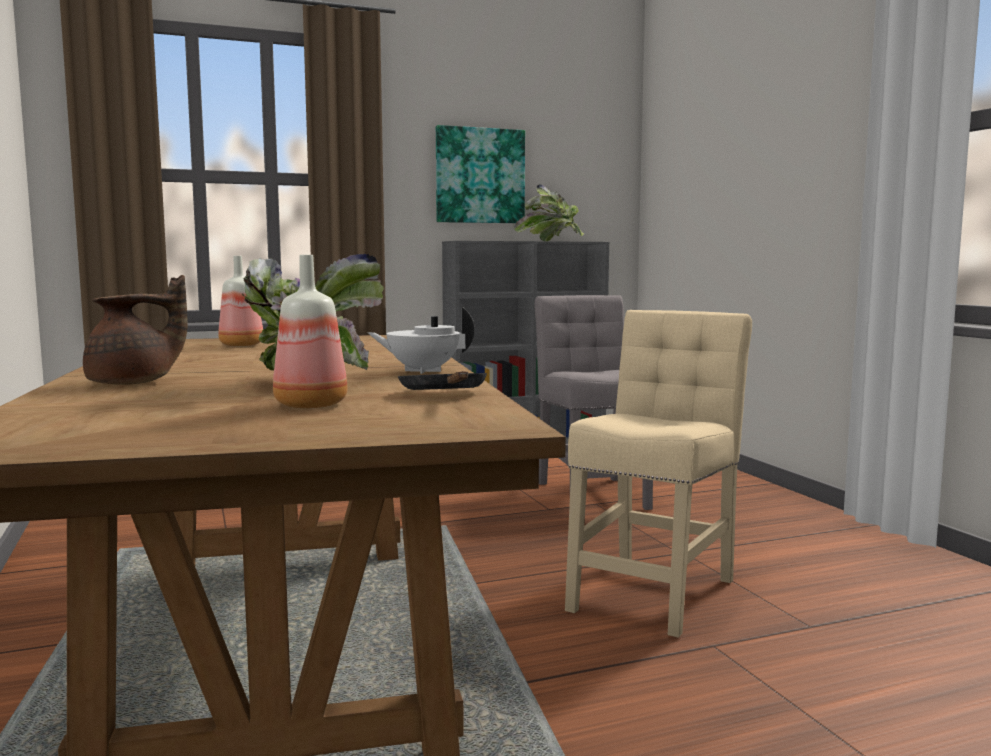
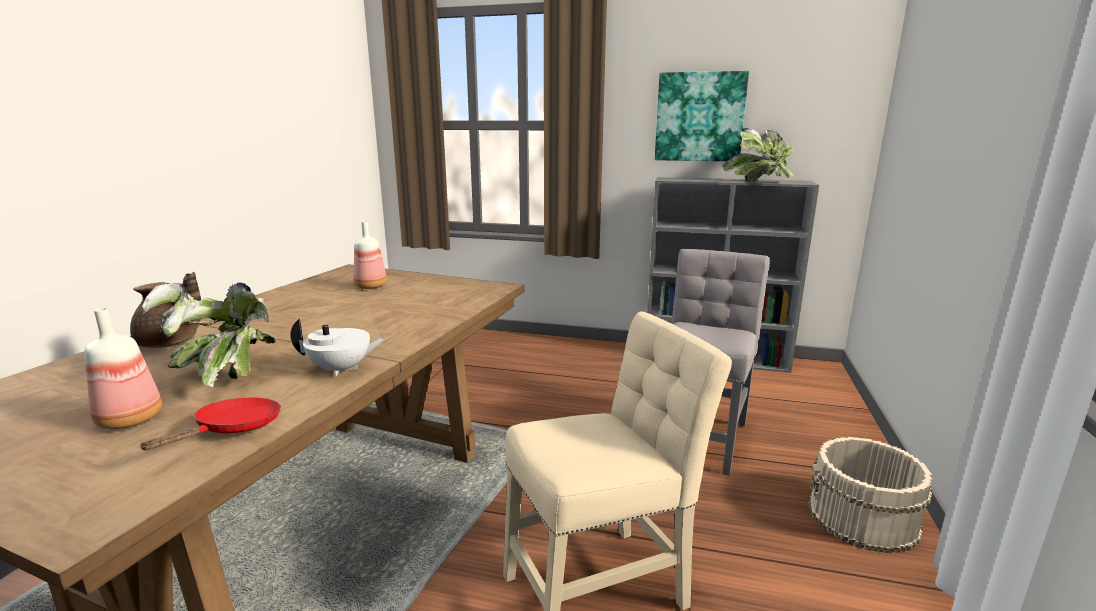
camera: 35 degrees right, 10 degrees up
(422, 371) = (341, 369): white teapot -> white teapot turned 135 degrees clockwise
(445, 394) = (233, 429): black frying pan -> red frying pan
(772, 508) = (862, 518): none -> beige bucket

